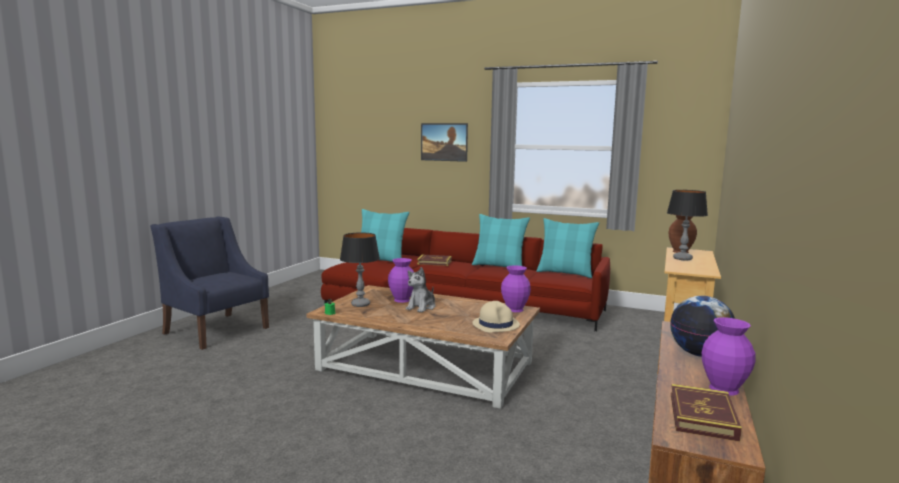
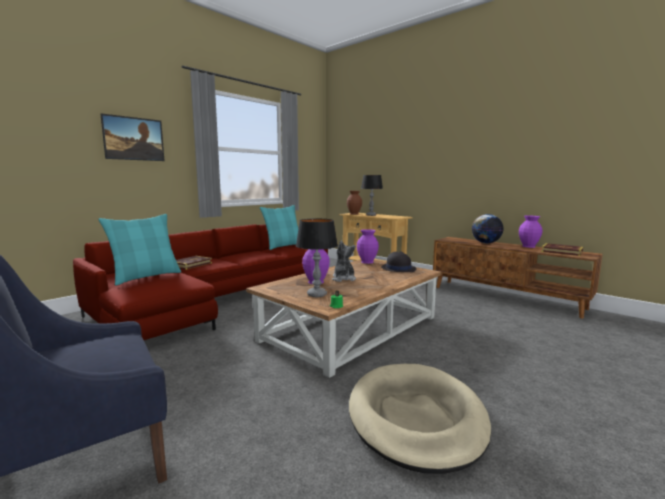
camera: 70 degrees left, 0 degrees up
(259, 408) = (416, 418): none -> beige dog bed
(421, 307) = (343, 279): plush toy -> plush toy turned 150 degrees counterclockwise
(496, 324) = (398, 268): beige hat -> black hat
(499, 266) = (238, 254): turquoise pillow -> none

